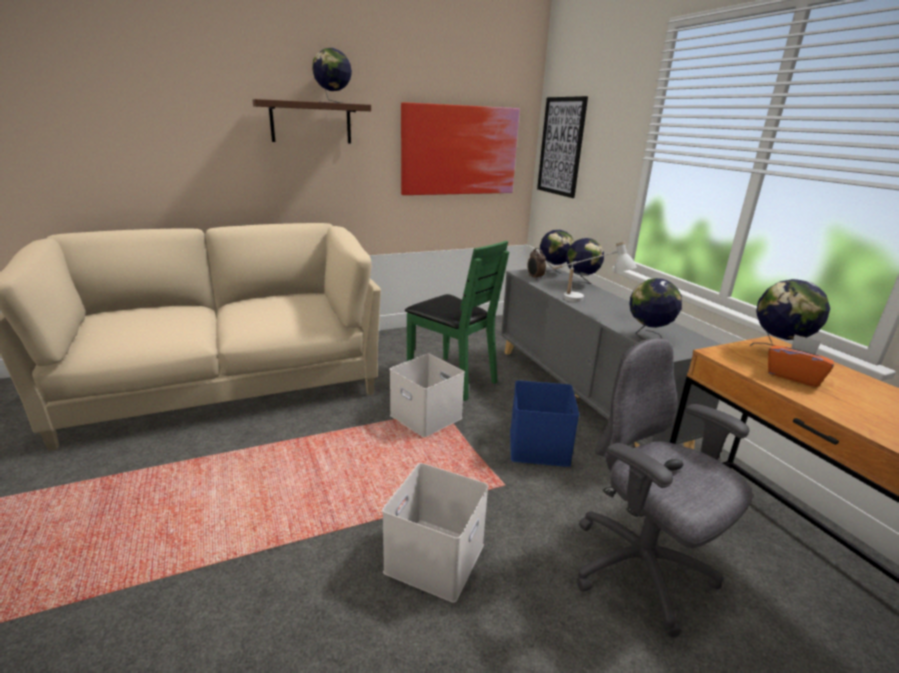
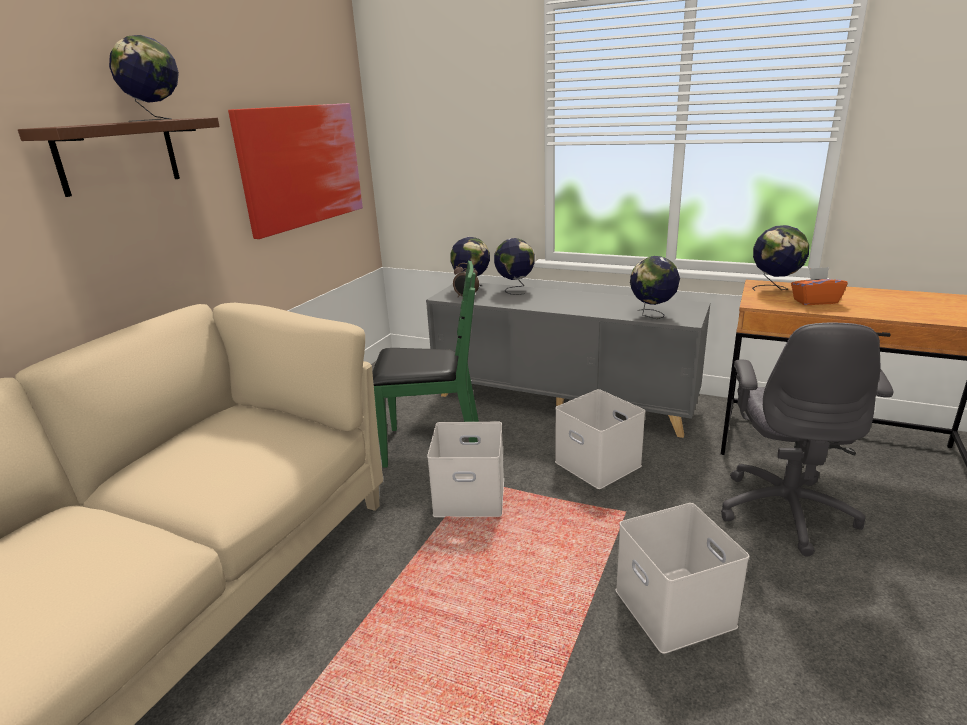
camera: 40 degrees left, 0 degrees up
(540, 447) = (599, 464): blue storage box -> white storage box
(561, 147) = (414, 144): picture -> none
(584, 303) = (554, 305): white table lamp -> none
(641, 571) = (786, 510): grey office chair -> grey office chair turned 90 degrees counterclockwise

